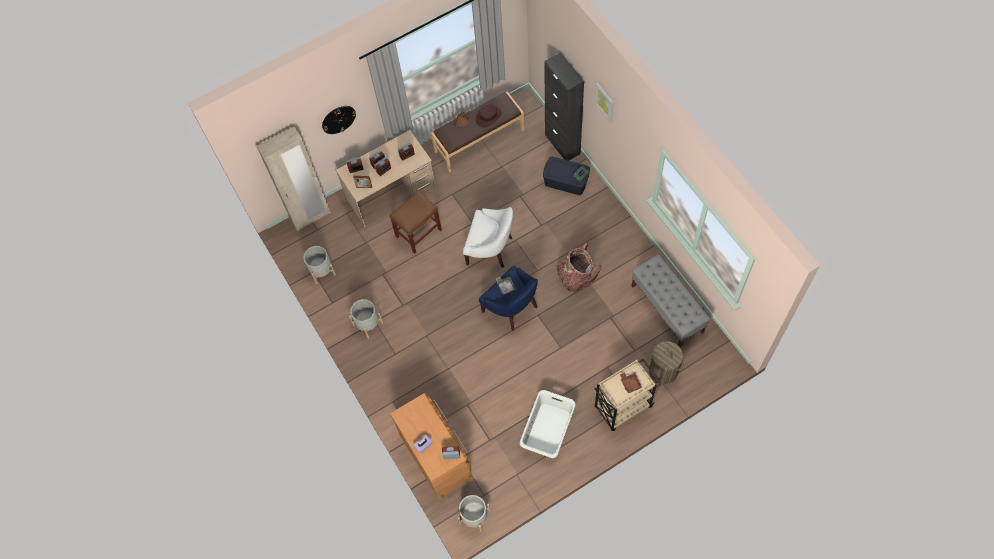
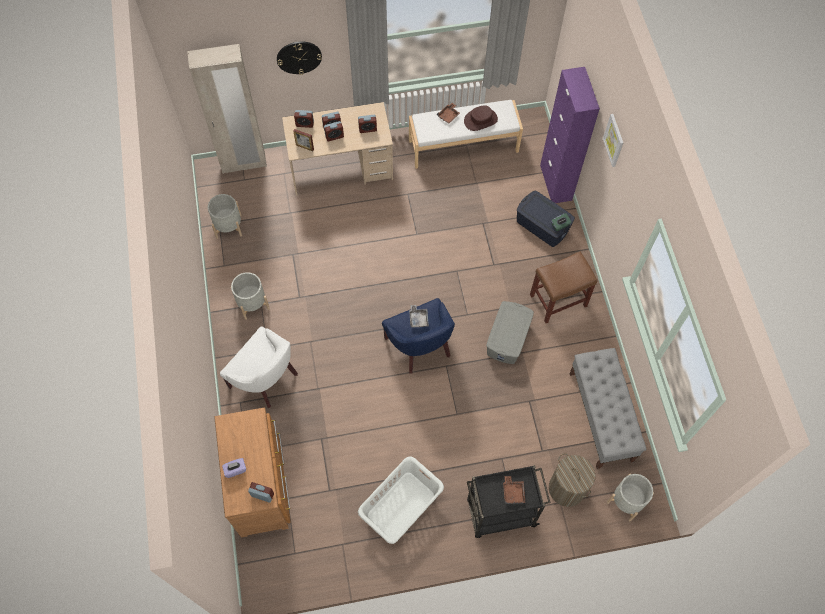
camera: 15 degrees right, 0 degrees up
(418, 233) = (351, 224): brown stool -> brown stool (557, 301)
(474, 516) = (273, 575): grey planter -> grey planter (626, 501)
(479, 140) = (463, 145): brown bench -> white bench
(491, 248) = (425, 270): white armchair -> white armchair (266, 378)
(562, 144) = (555, 182): black cabinet -> purple cabinet
(575, 277) = (508, 338): backpack -> grey storage box
(622, 407) = (499, 513): beige cart -> black cart

